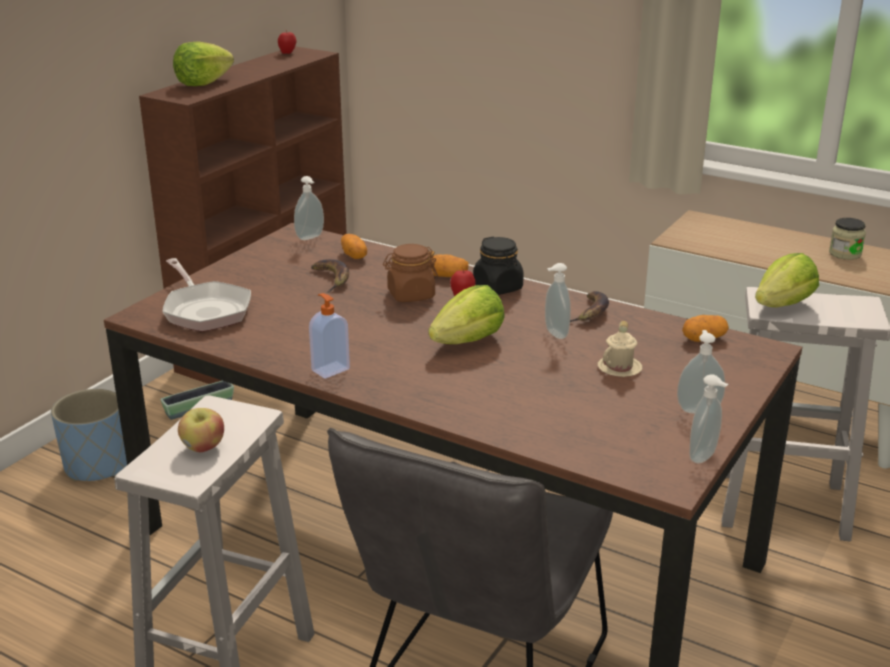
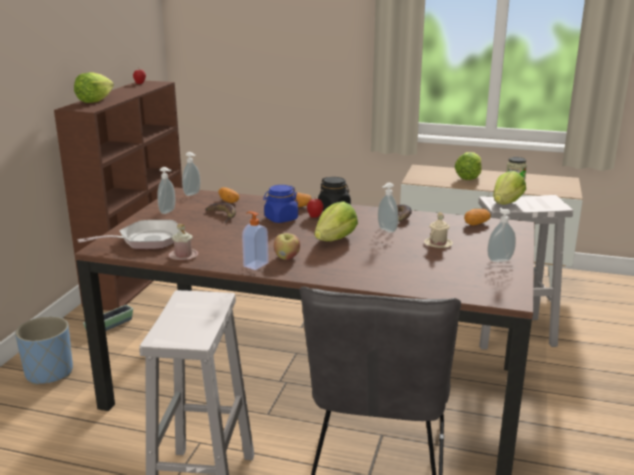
camera: 15 degrees left, 5 degrees down
(203, 447) = (193, 320): apple -> apple (287, 257)
(205, 310) = (146, 240): frying pan -> frying pan turned 75 degrees counterclockwise
(241, 342) = (183, 256): none -> pink mug
(410, 295) = (281, 219): brown jar -> blue jar
(704, 457) = (520, 283): soap dispenser -> soap dispenser (168, 212)
(767, 243) = (469, 177): none -> lettuce

